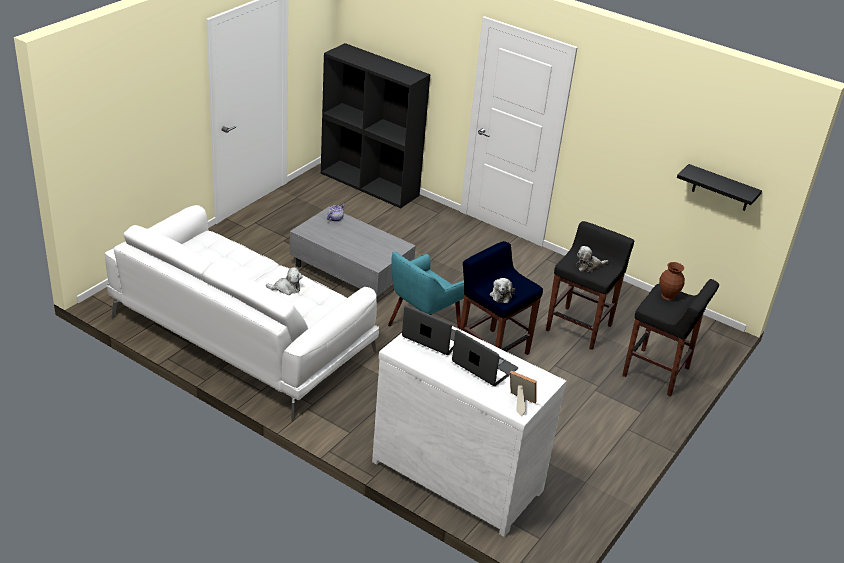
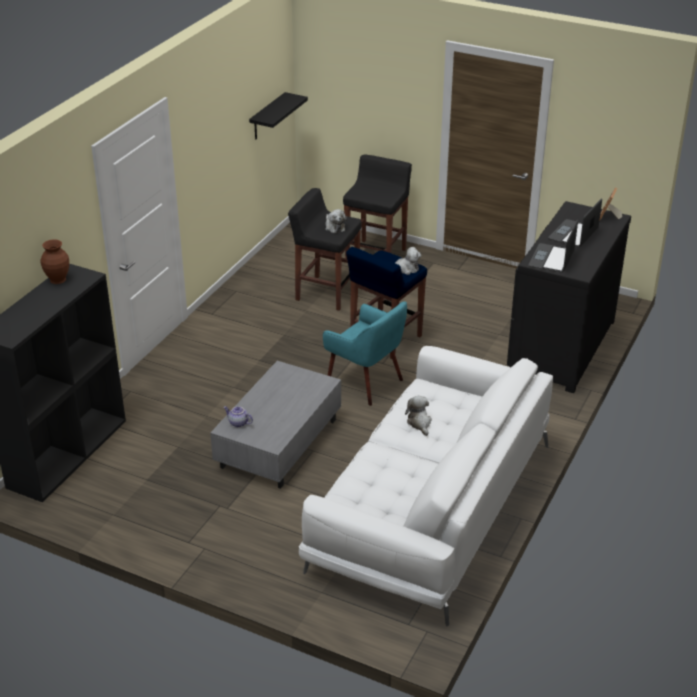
camera: 95 degrees left, 0 degrees up
(458, 473) = (560, 347): white dresser -> black dresser
(667, 296) = (364, 191): brown vase -> brown vase (58, 280)

